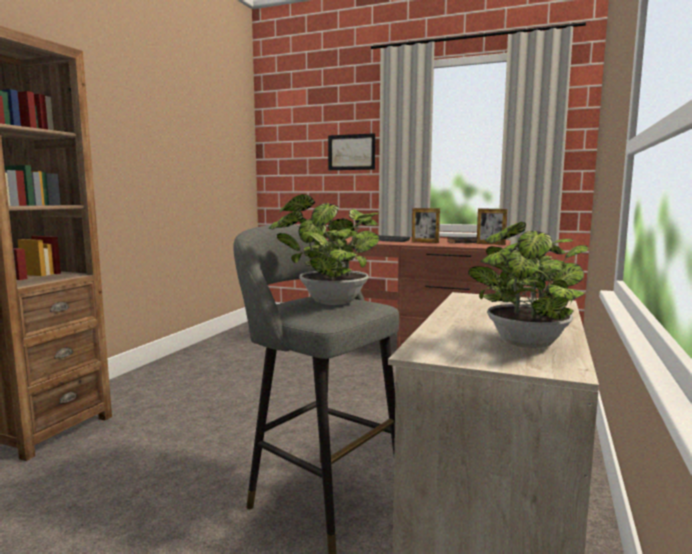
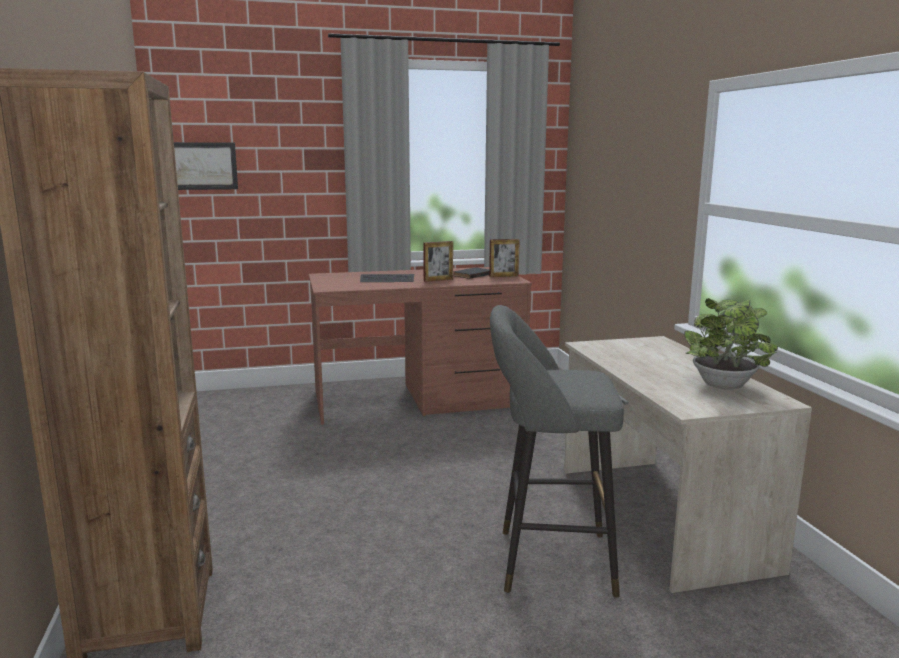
camera: 35 degrees left, 5 degrees up
(329, 303) = (568, 379): potted plant -> none
(351, 152) = (300, 165): picture -> picture (202, 166)

